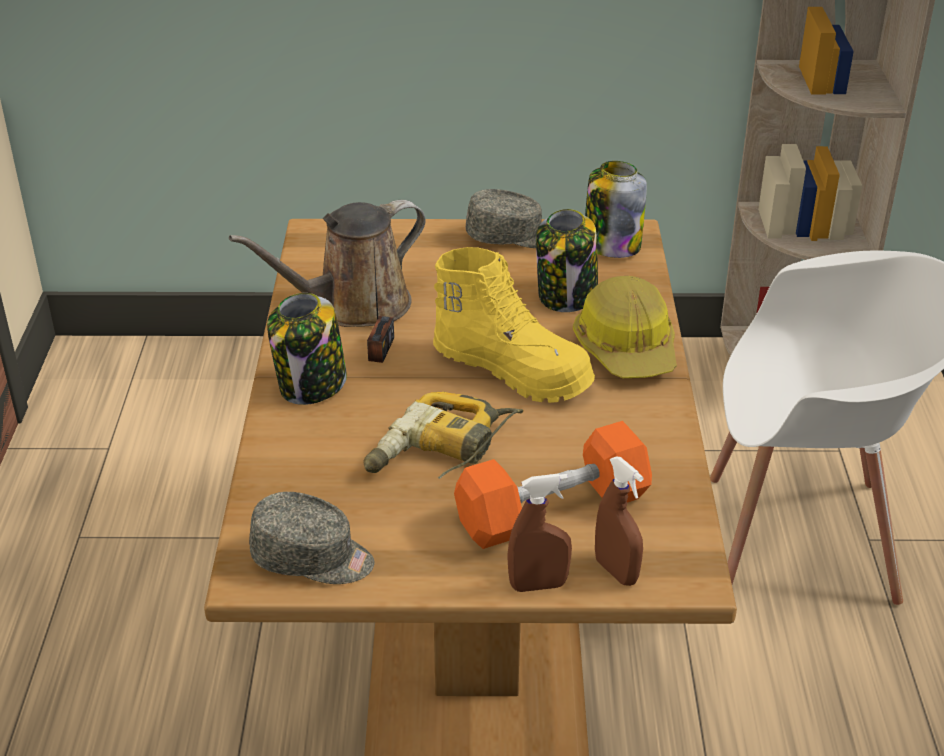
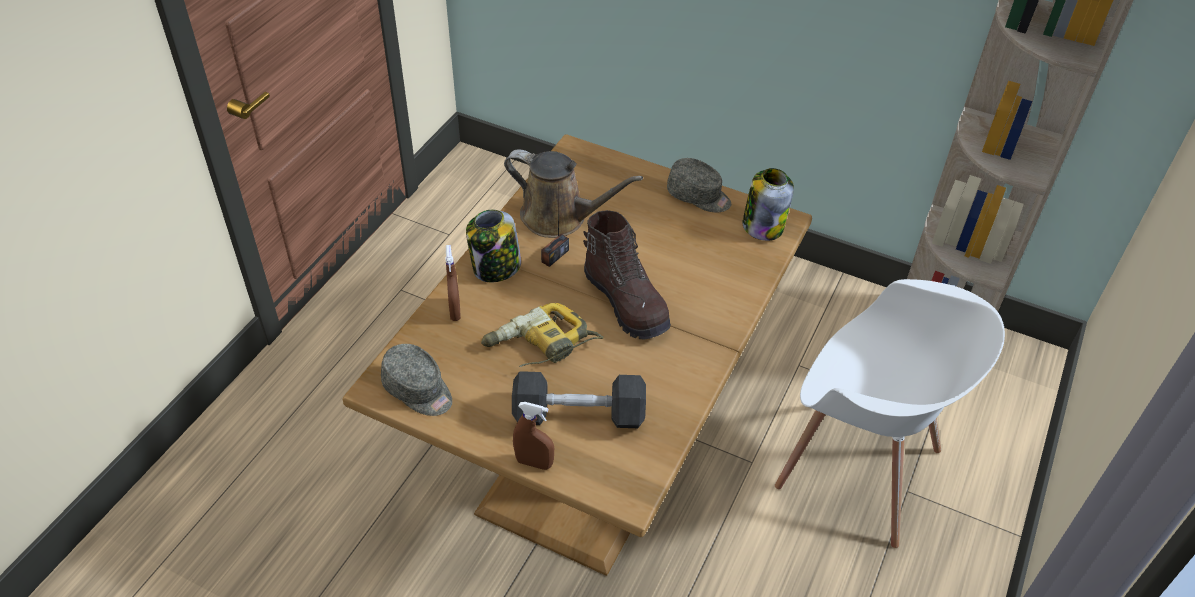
camera: 25 degrees right, 10 degrees up
(354, 306) = (559, 217): brown watering can -> brown watering can turned 150 degrees counterclockwise
(513, 370) = (627, 302): yellow boot -> brown boot
(552, 510) = (579, 415): orange dumbbell -> black dumbbell
(567, 296) = (702, 257): jar -> none
(616, 571) = (587, 473): brown spray bottle -> brown spray bottle (455, 310)
(627, 348) = (713, 313): hard hat -> none

